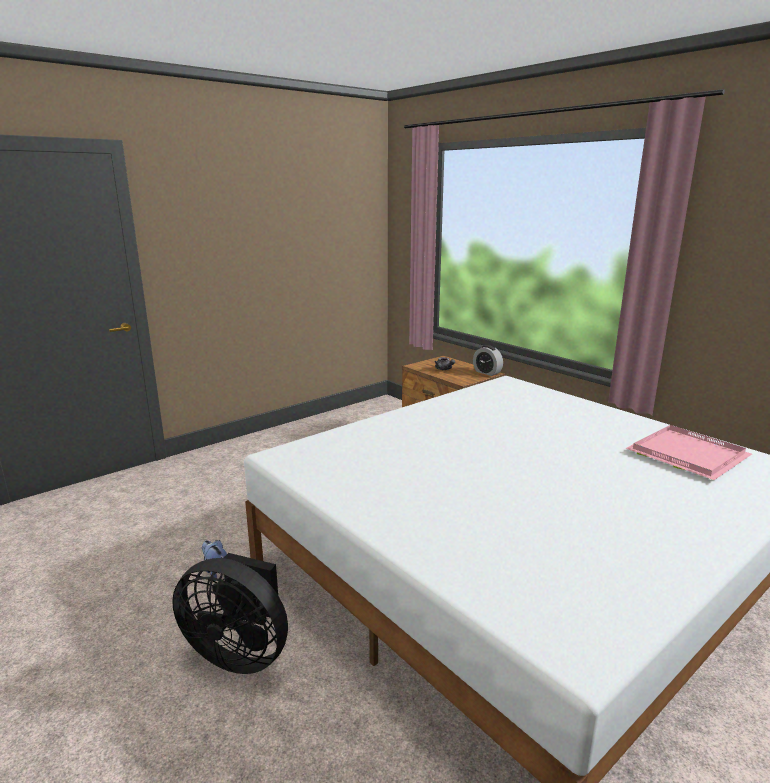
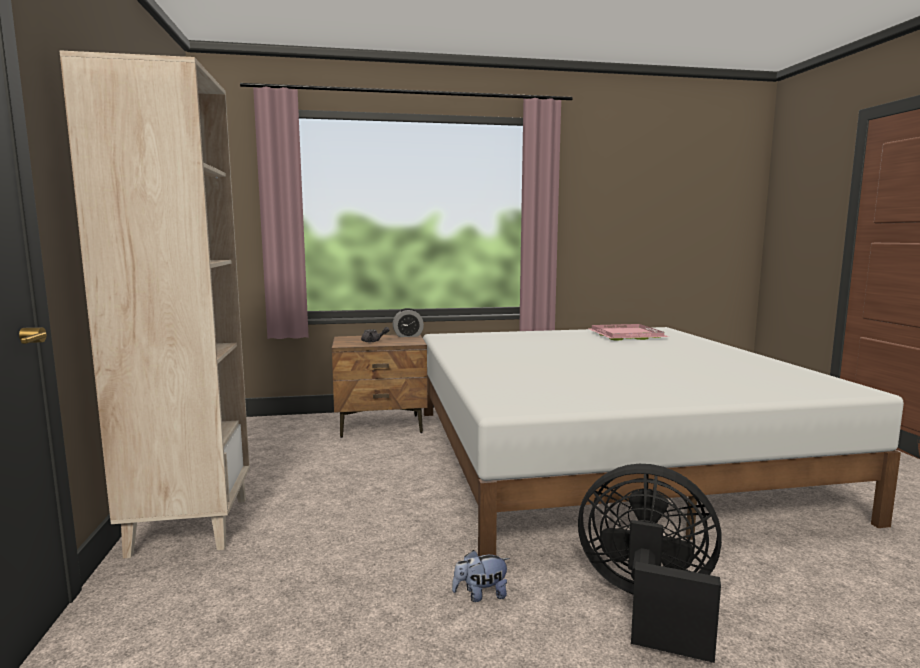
camera: 60 degrees left, 10 degrees down
(240, 452) = (189, 525): none -> beige bookcase
(240, 652) = (647, 604): black fan -> black fan turned 120 degrees counterclockwise

